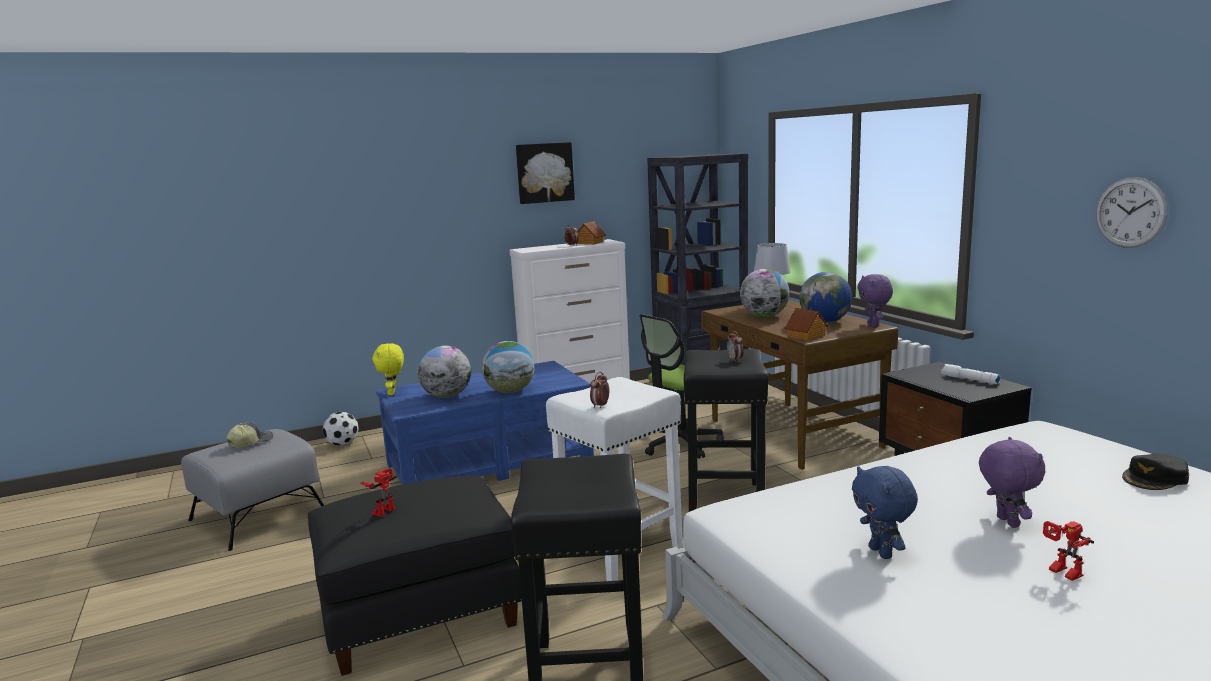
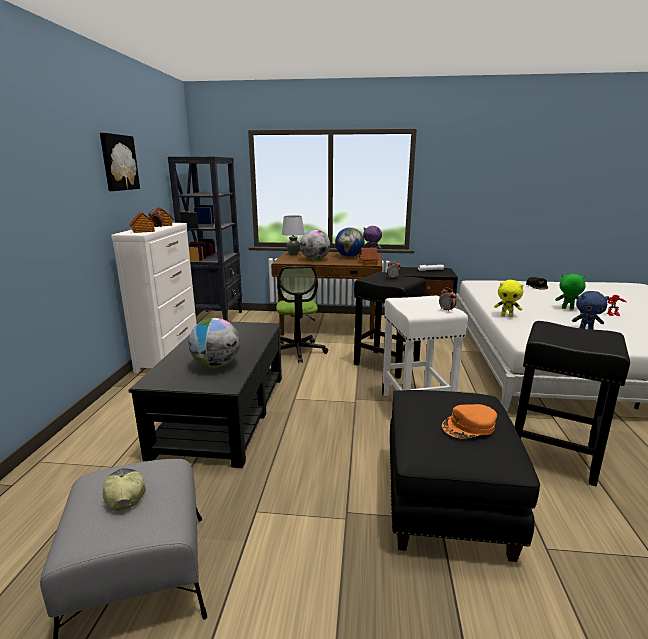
camera: 60 degrees left, 5 degrees up
(342, 444) = (37, 478): football -> none
(383, 510) = (469, 426): toy robot -> orange cap
(393, 393) = (160, 383): yellow plush toy -> yellow plush toy (507, 316)
(488, 461) = (222, 413): blue coffee table -> black coffee table
(510, 392) = (250, 345): globe -> none
(542, 248) = (143, 231): none -> toy house
(1005, 522) = (567, 308): purple plush toy -> green plush toy
(1130, 212) = (493, 185): wall clock -> none

